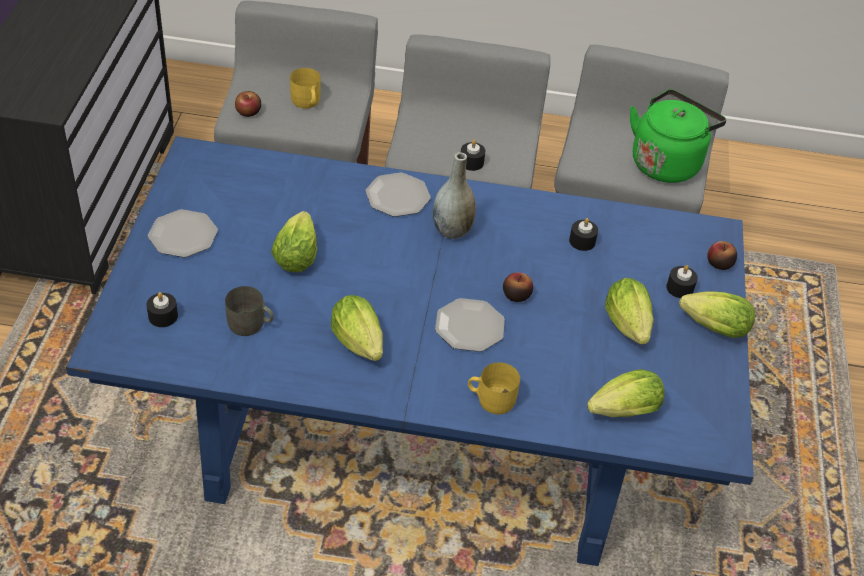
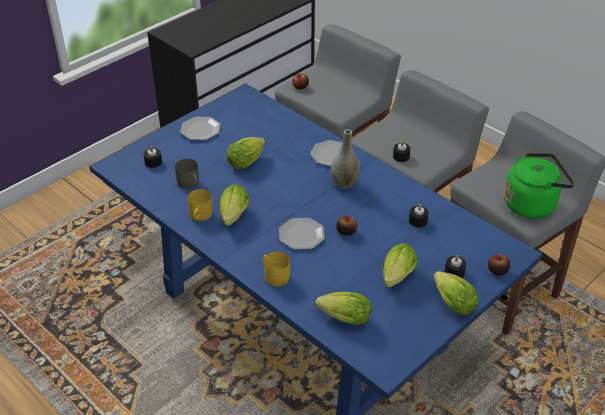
camera: 40 degrees right, 5 degrees down
(306, 102) = (336, 92): yellow mug -> yellow mug (199, 216)

